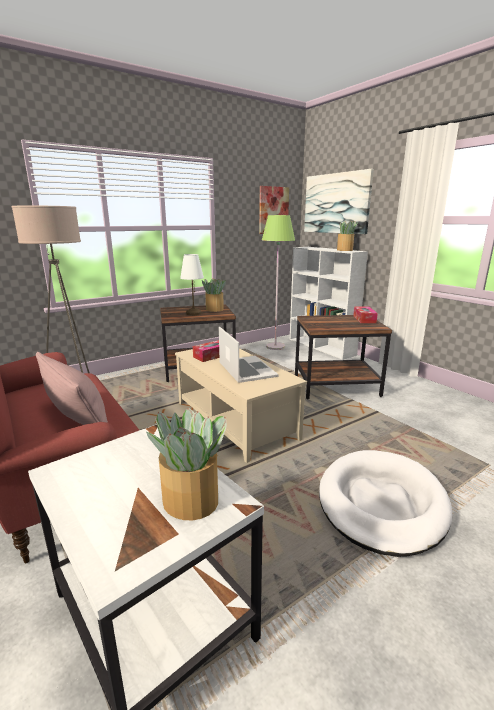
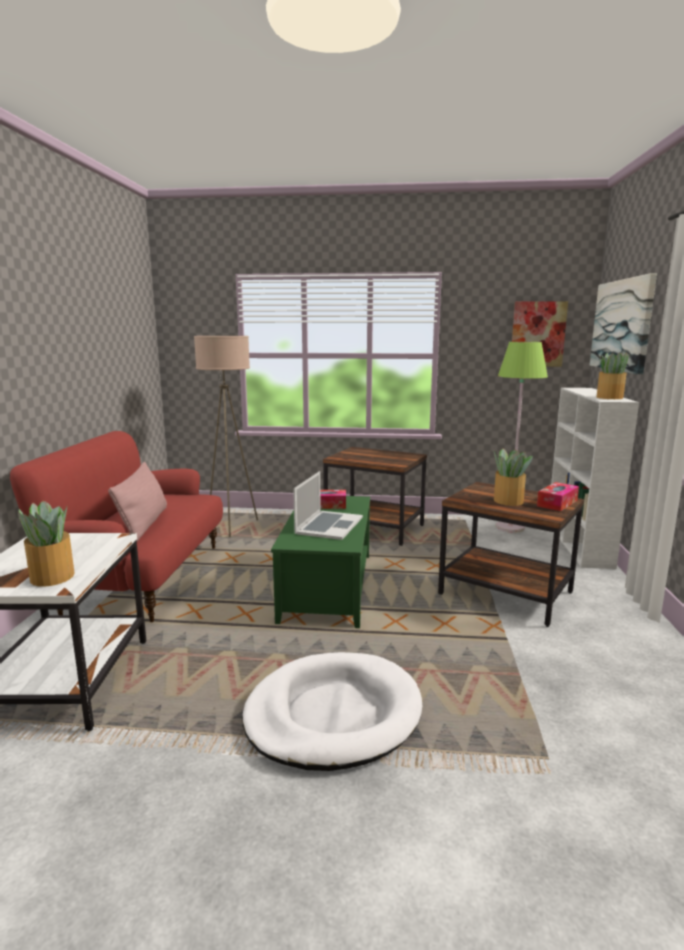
camera: 40 degrees right, 5 degrees down
(193, 313) = (367, 458): white table lamp -> none
(214, 309) = (399, 457): potted plant -> potted plant (508, 500)
(234, 421) = (326, 586): beige coffee table -> green coffee table

